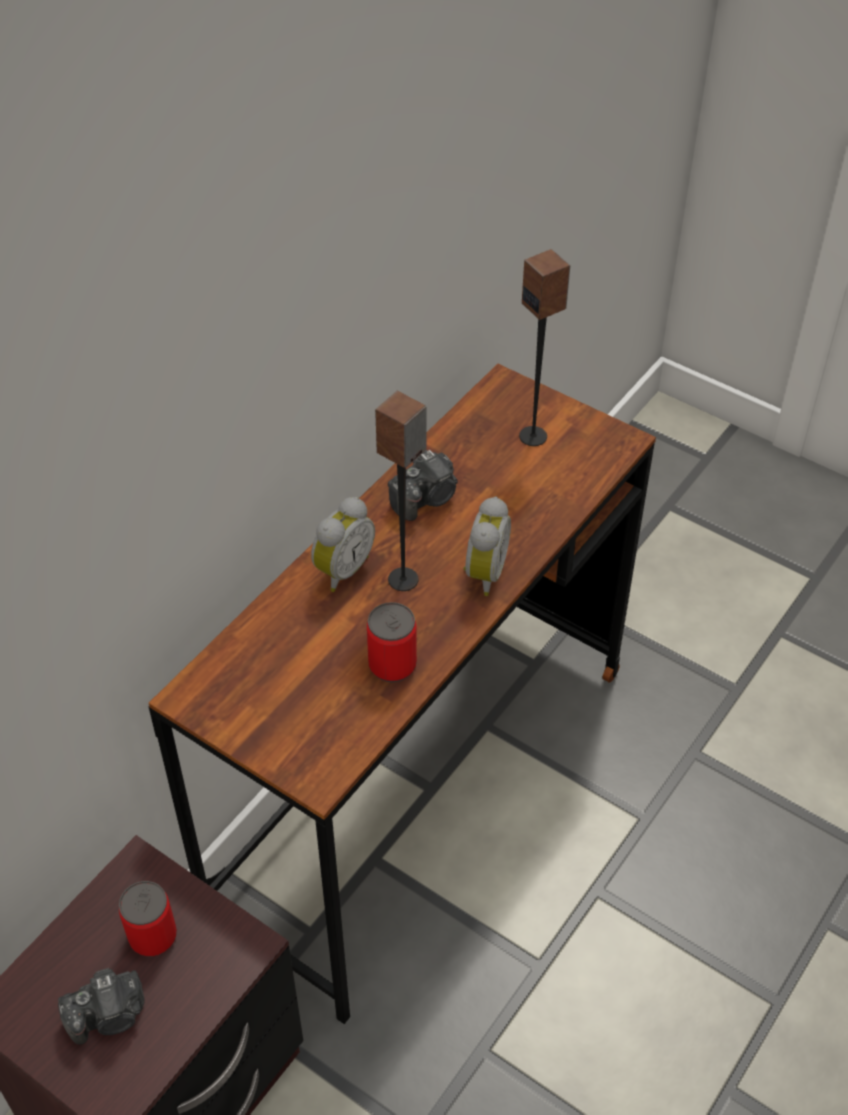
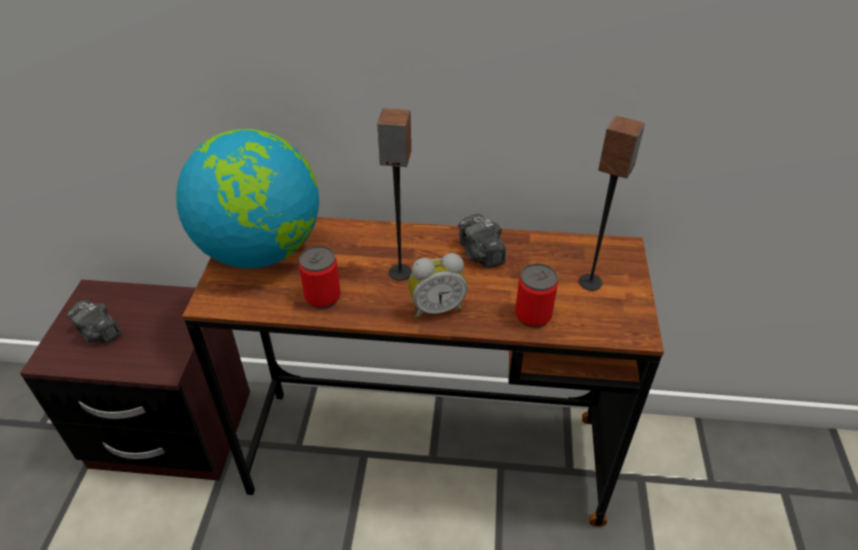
camera: 60 degrees right, 5 degrees down
(153, 936) = (156, 326): can -> can (533, 315)
(259, 696) = (261, 250): none -> globe
(341, 569) = (387, 242): alarm clock -> none
(426, 498) = (480, 254): camera -> camera turned 45 degrees clockwise

